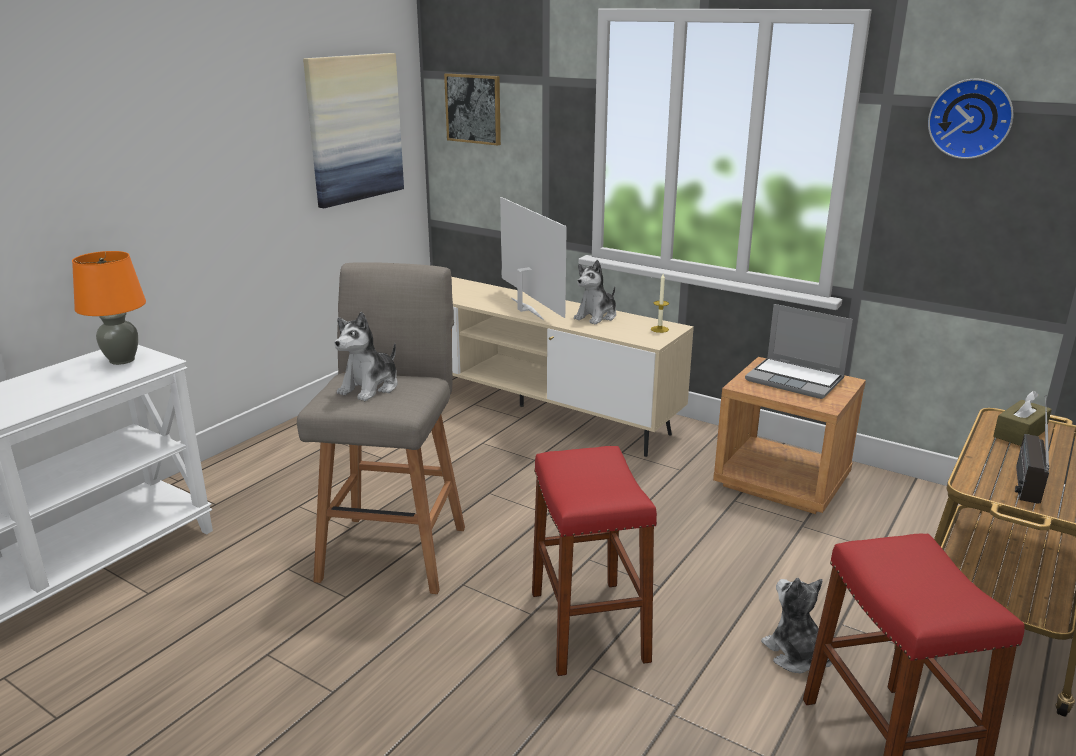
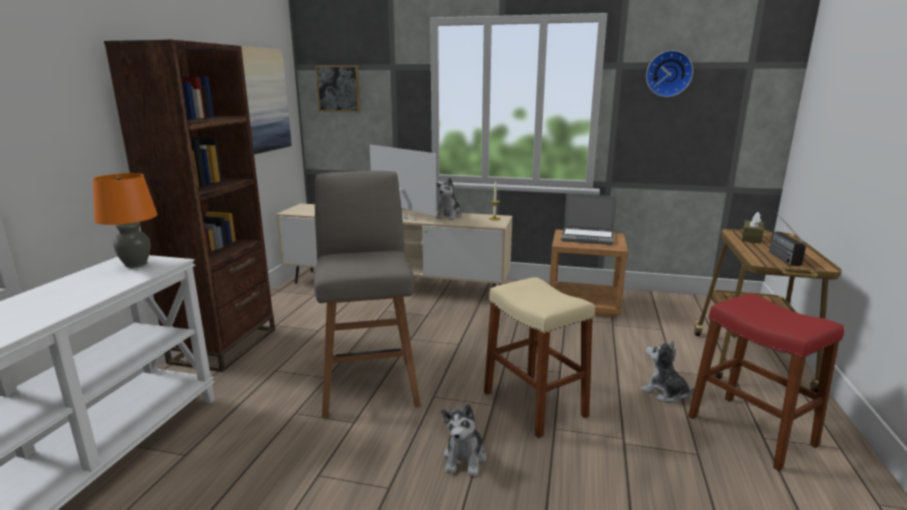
camera: 20 degrees left, 5 degrees down
(261, 459) = (224, 345): none -> brown bookcase
(370, 387) = (358, 259): plush toy -> plush toy (465, 458)
(588, 626) = (534, 404): red stool -> beige stool

